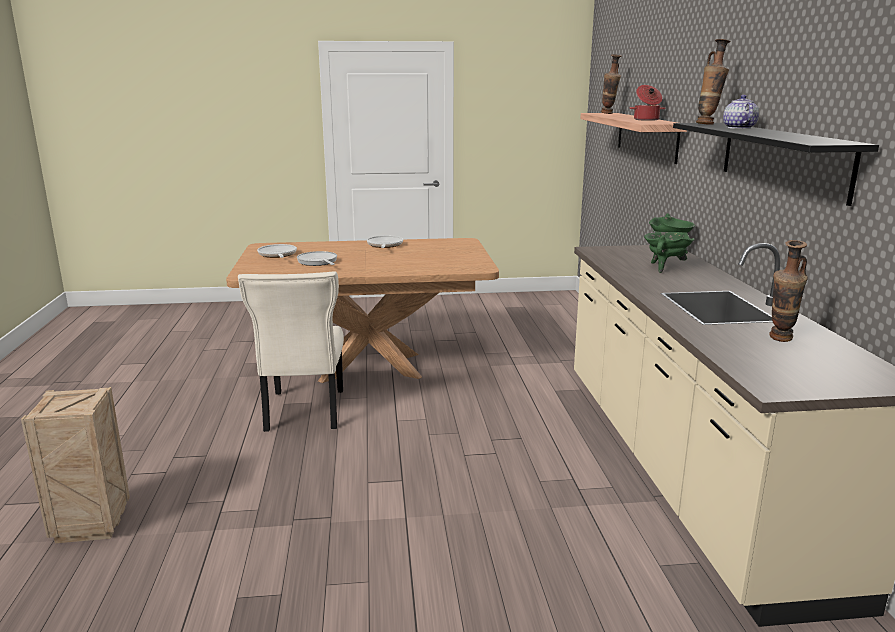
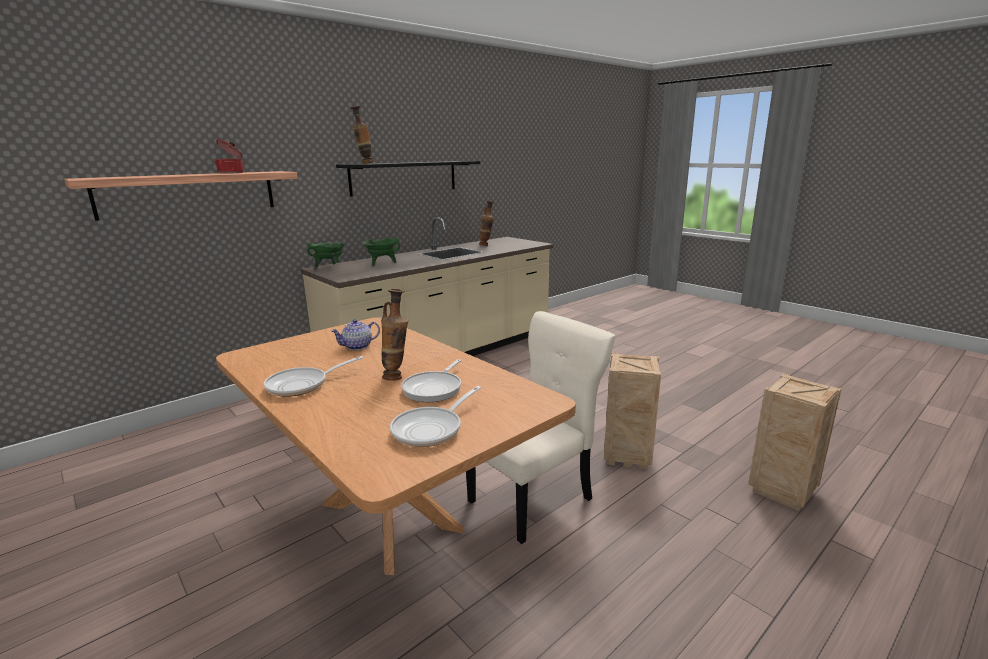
camera: 125 degrees left, 0 degrees up
(272, 477) = (628, 456): none -> crate
(609, 113) = (103, 177): vase -> vase (397, 377)
(738, 128) = (390, 162): teapot -> teapot (358, 346)

